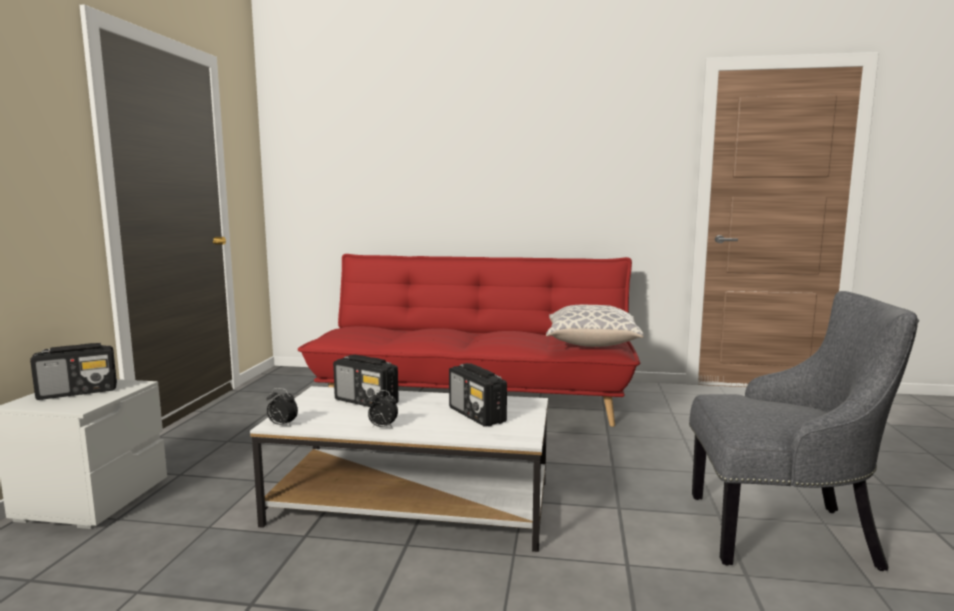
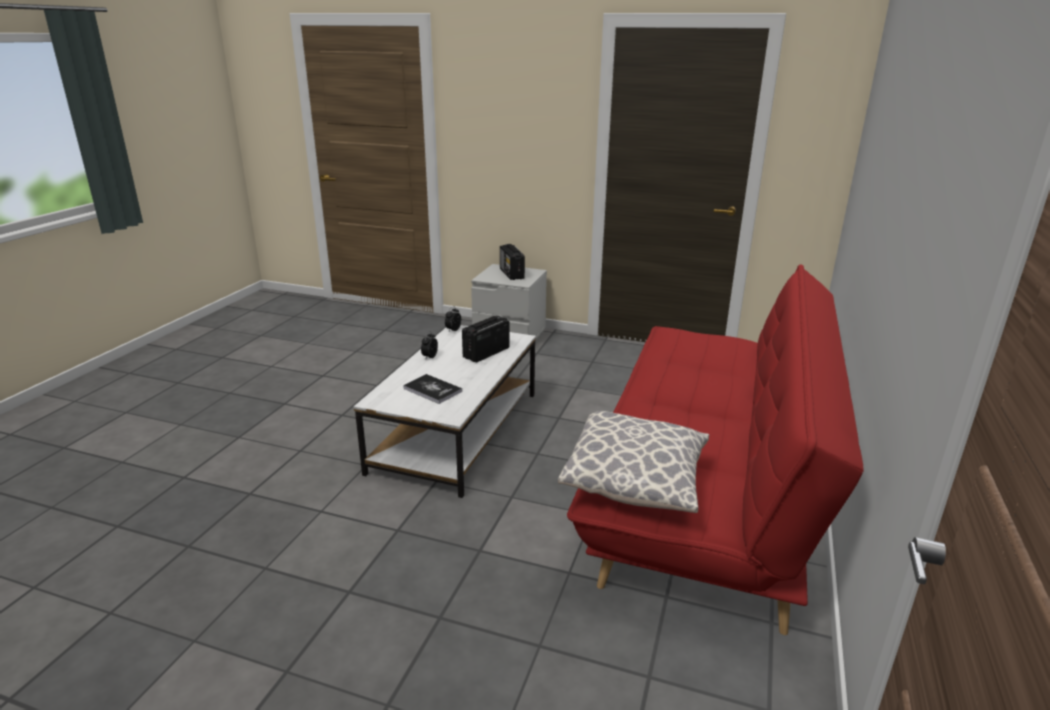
camera: 100 degrees right, 15 degrees up
(477, 415) = (432, 390): radio -> book
(777, 533) = (297, 619): grey armchair -> none

